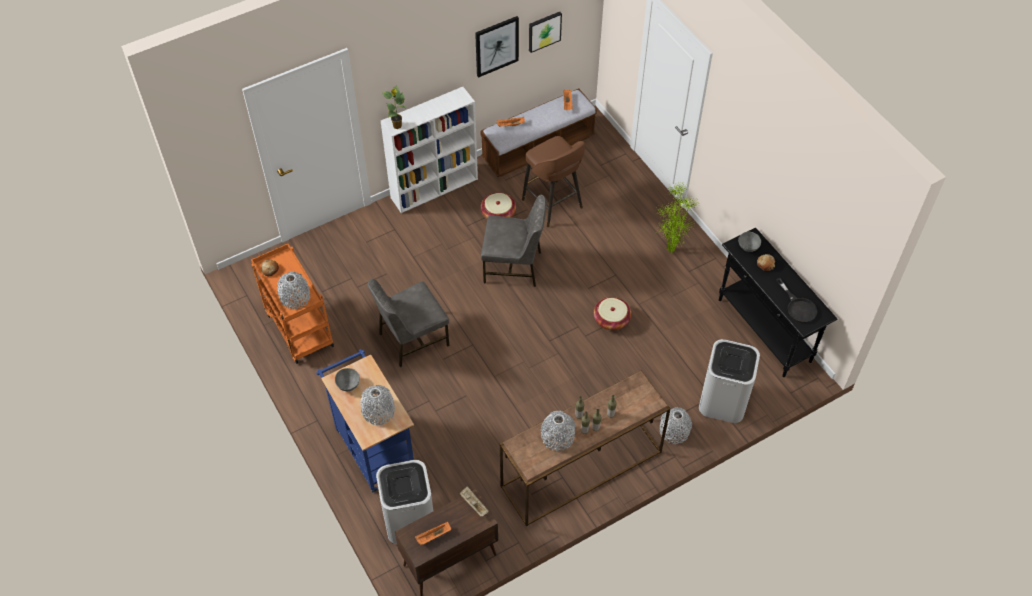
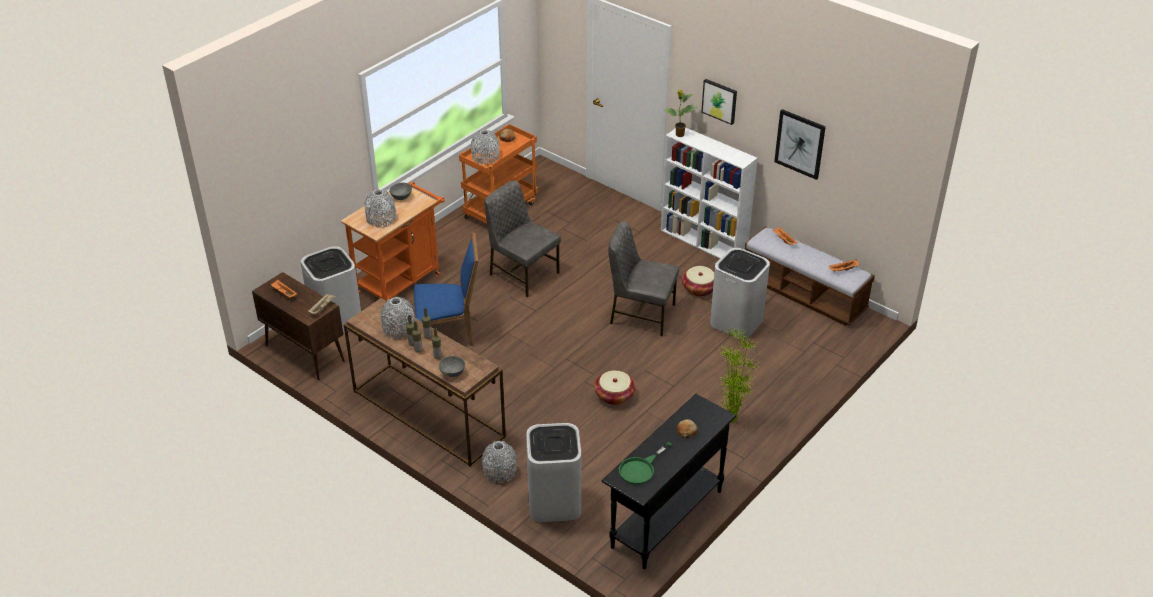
camera: 70 degrees right, 15 degrees down
(373, 446) = (401, 281): blue cart -> orange cart
(474, 424) = (448, 333): none -> blue chair
(514, 267) = (641, 314): grey chair -> grey chair turned 120 degrees clockwise
(544, 31) = (851, 170): picture -> picture (720, 101)
(553, 205) = (735, 322): brown stool -> white trash can
(748, 247) = (702, 413): grey bowl -> grey bowl (452, 373)
(798, 307) = (641, 468): black frying pan -> green frying pan

